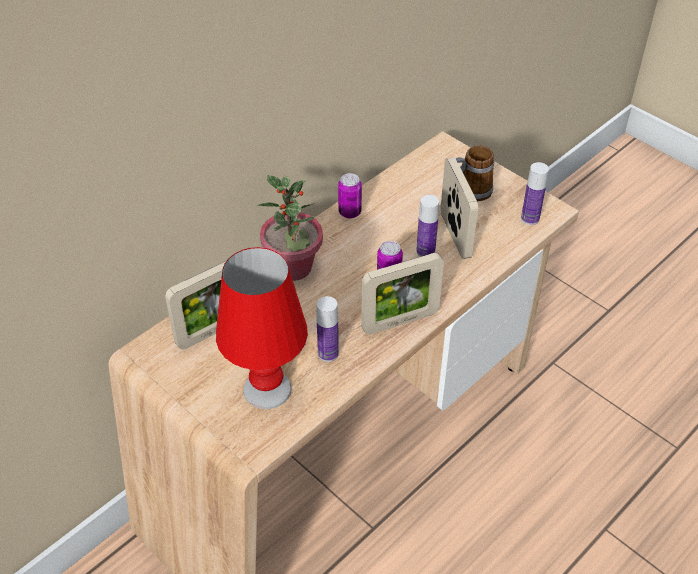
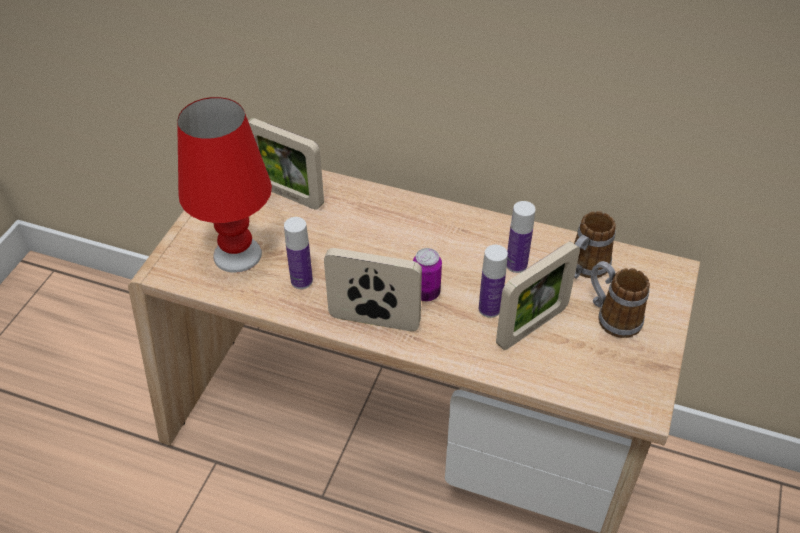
camera: 65 degrees right, 0 degrees up
(293, 268) = (398, 217): potted plant -> none
(349, 212) = (504, 230): can -> none
(400, 321) = (374, 321): picture frame -> picture frame turned 150 degrees clockwise
(416, 187) = (584, 269): none -> mug
(530, 218) = (612, 388): bottle -> bottle (516, 265)

